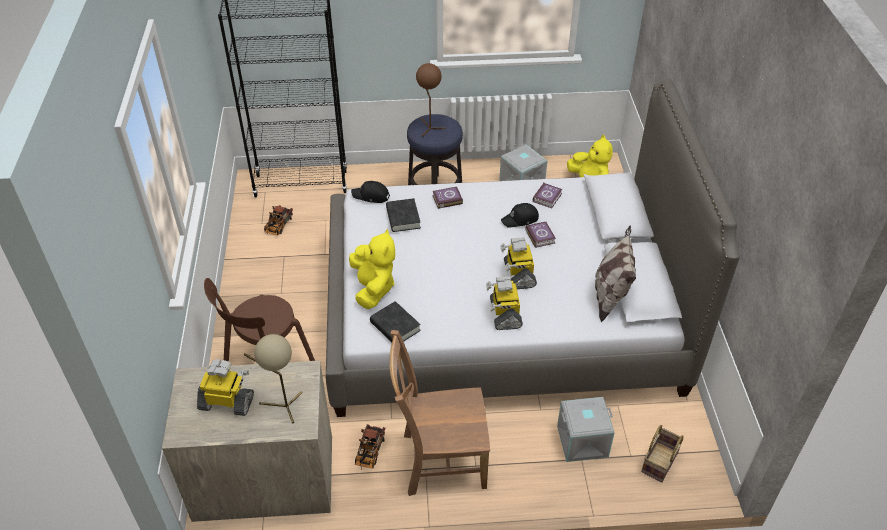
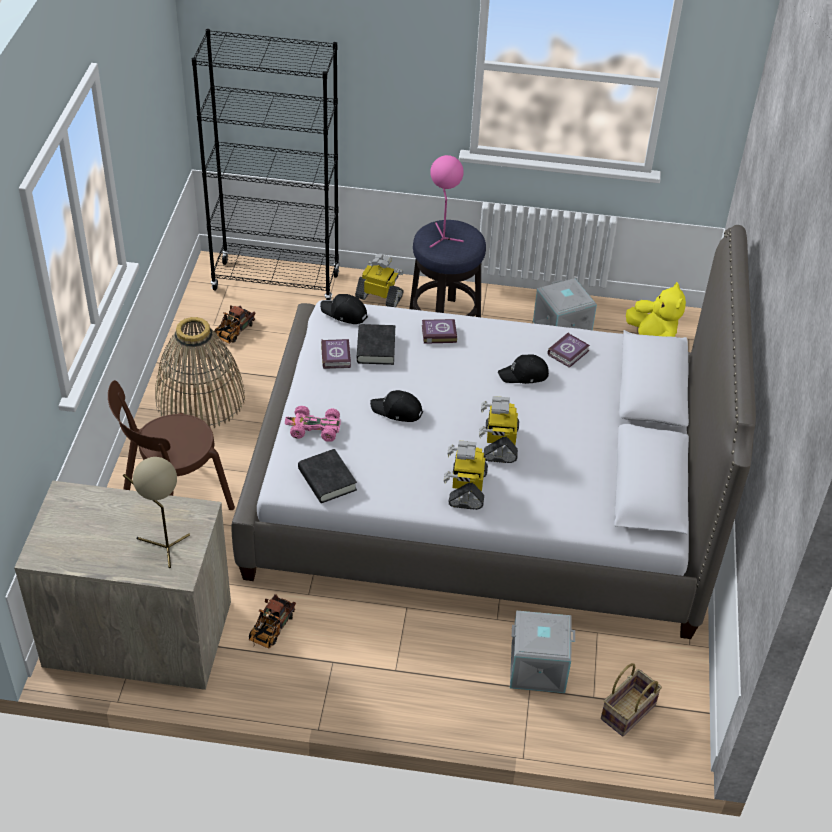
camera: 10 degrees right, 0 degrees up
(227, 402) = (101, 530): toy robot -> toy robot (380, 297)
(266, 281) = (200, 398): none -> basket
(373, 288) = (314, 428): yellow plush toy -> pink toy car
(428, 127) = (442, 236): brown table lamp -> pink table lamp
(433, 263) = (397, 411): none -> black cap
(439, 460) = (353, 656): brown chair -> none
(540, 236) = (543, 400): book -> book (336, 356)
(610, 296) = (607, 491): pillow -> none

